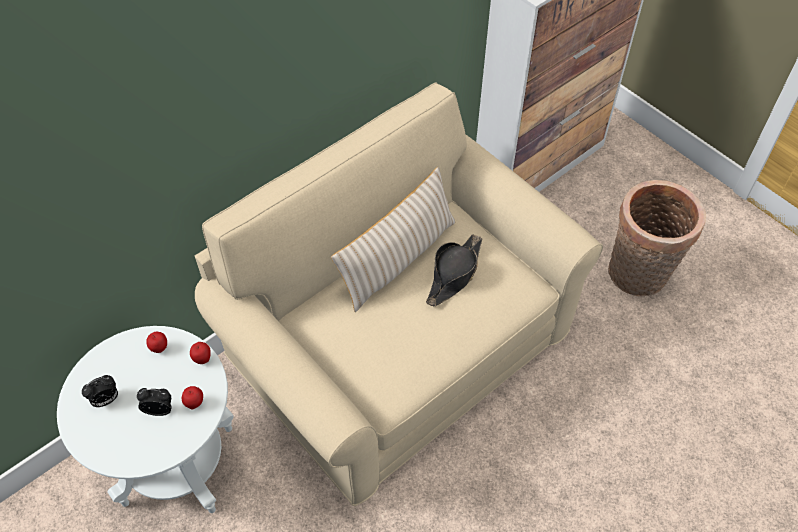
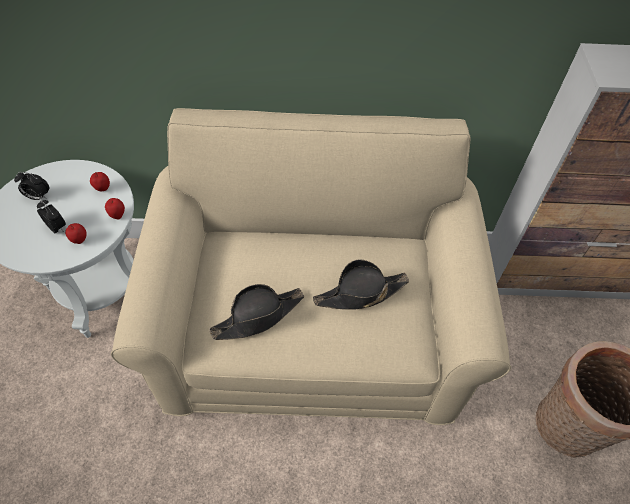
camera: 40 degrees right, 0 degrees up
(398, 259) = (330, 250): beige pillow -> none
(400, 348) = (258, 316): none -> black hat

